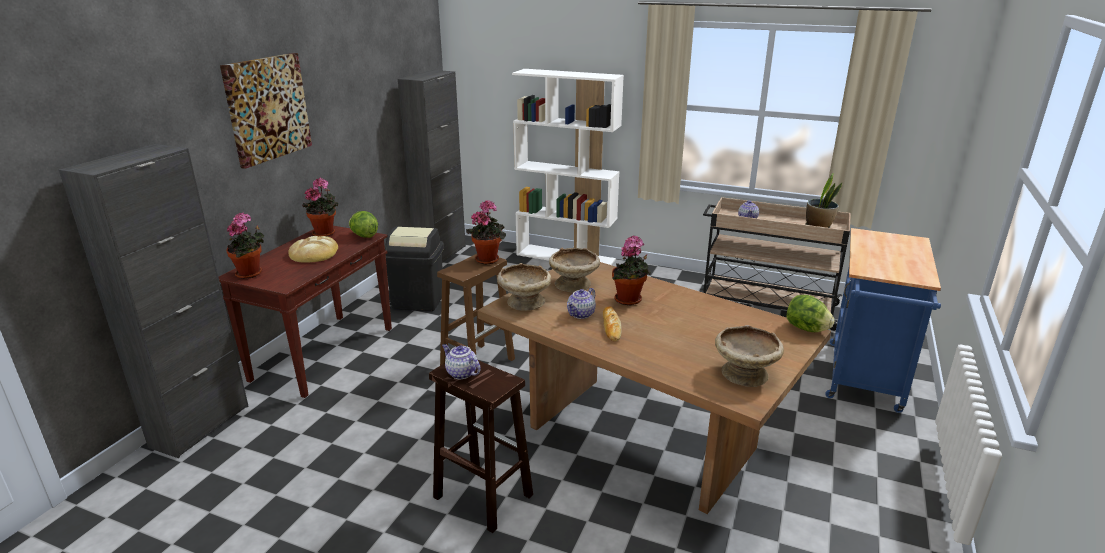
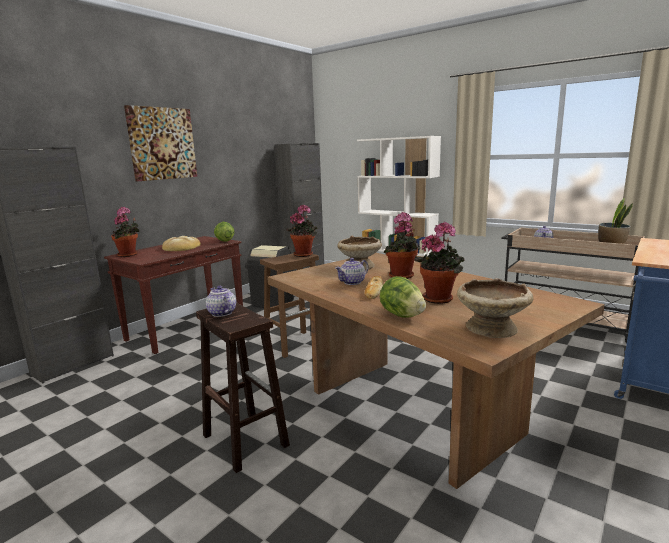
camera: 15 degrees right, 10 degrees down
(325, 233) = (200, 239): potted plant -> potted plant (439, 298)
(524, 302) = (309, 274): beige bowl -> none
(806, 329) = (575, 301): lettuce -> lettuce (402, 315)

